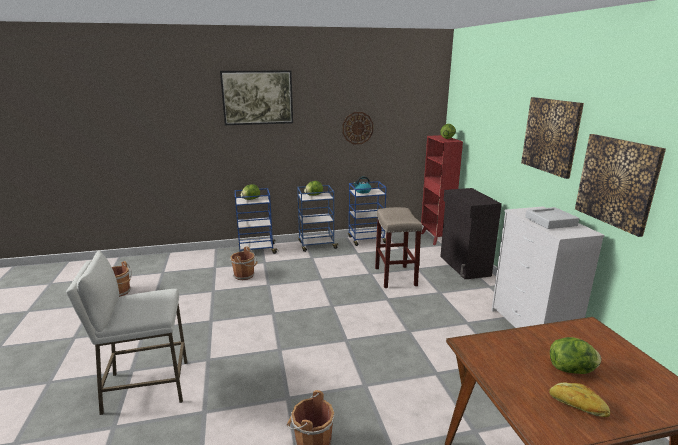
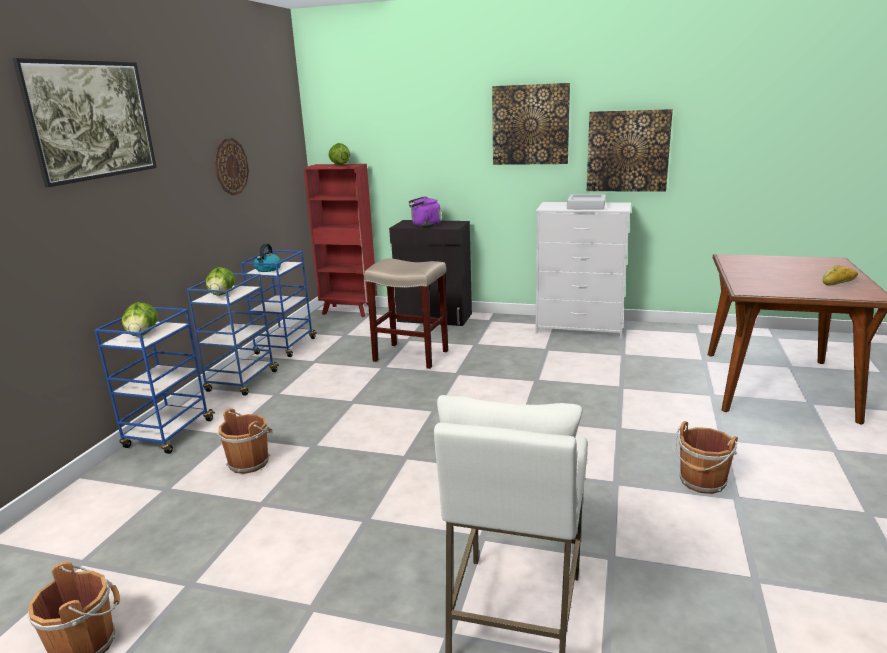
camera: 60 degrees left, 0 degrees up
(466, 195) = (424, 225): none -> purple kettle
(572, 370) = (792, 274): lettuce -> none

